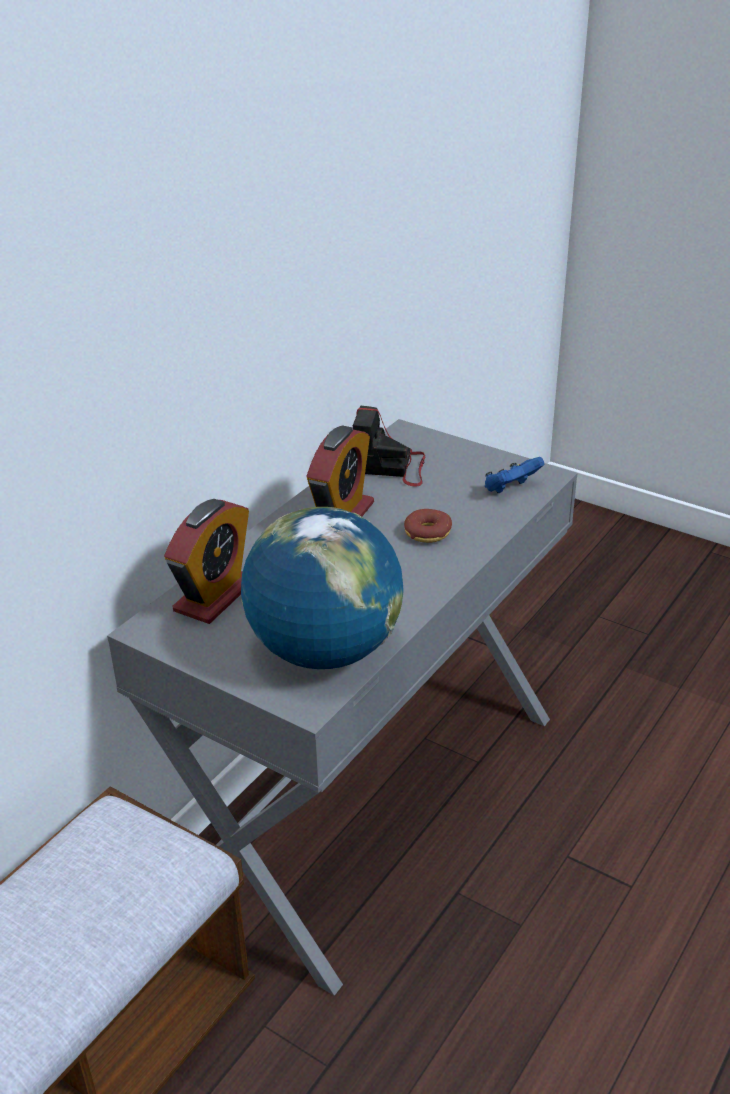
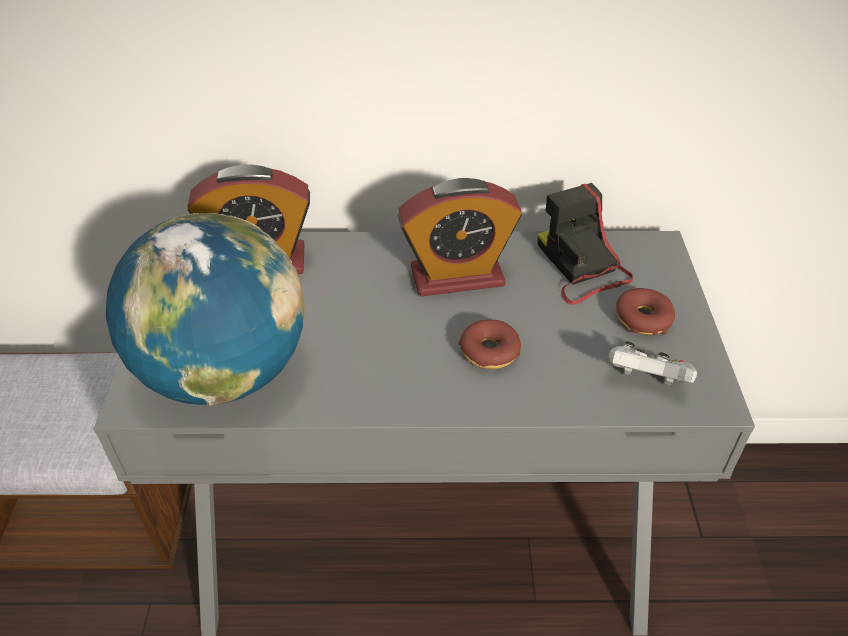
camera: 55 degrees right, 10 degrees up
(461, 467) = (643, 318): none -> donut
(511, 489) = (646, 380): blue game controller -> white game controller

